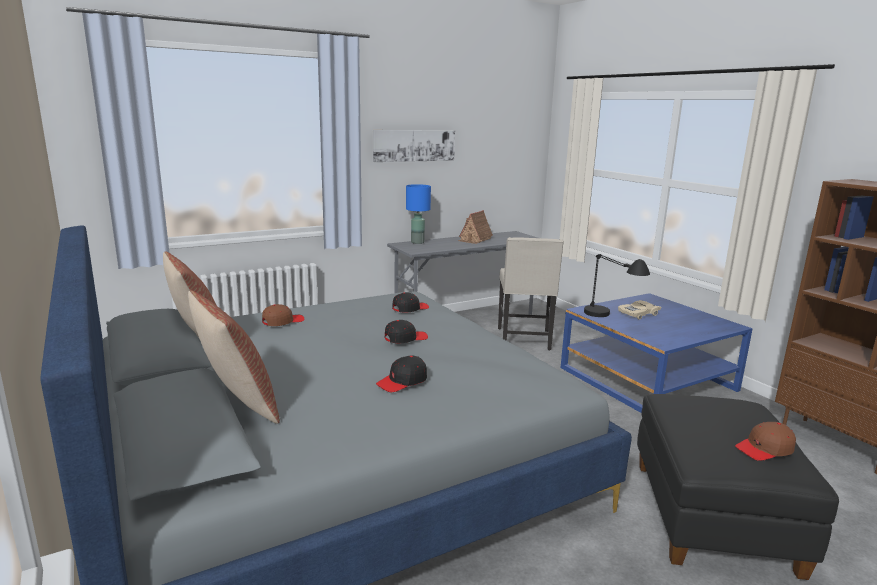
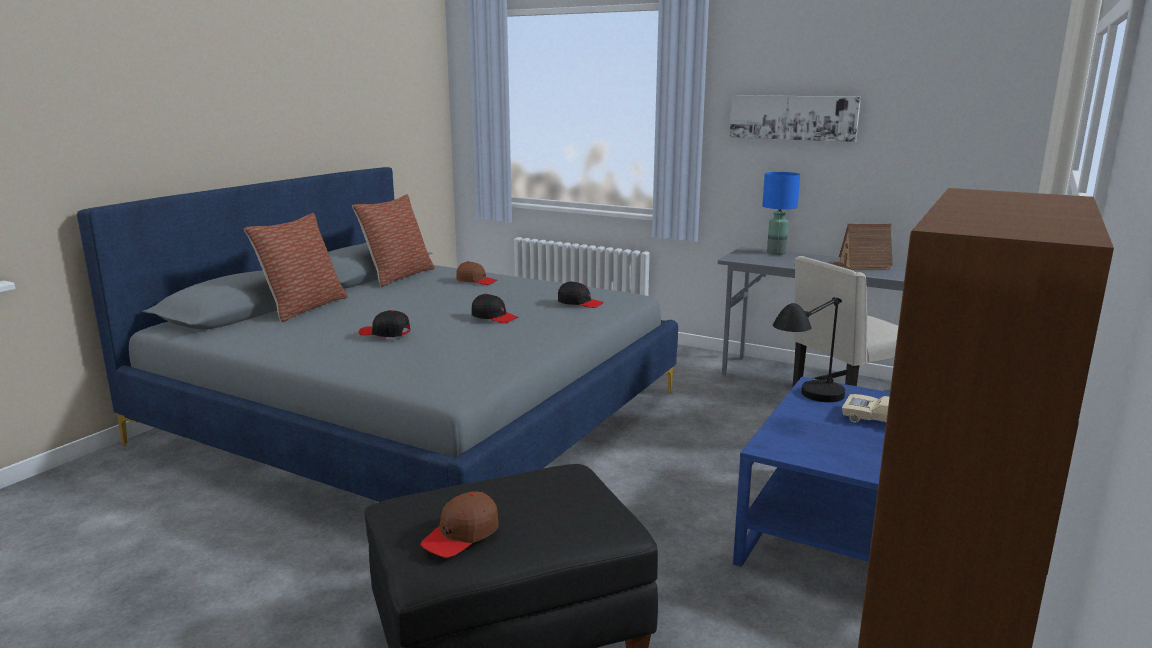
camera: 60 degrees right, 0 degrees up
(765, 449) = (461, 535): brown cap -> brown cap turned 90 degrees counterclockwise

